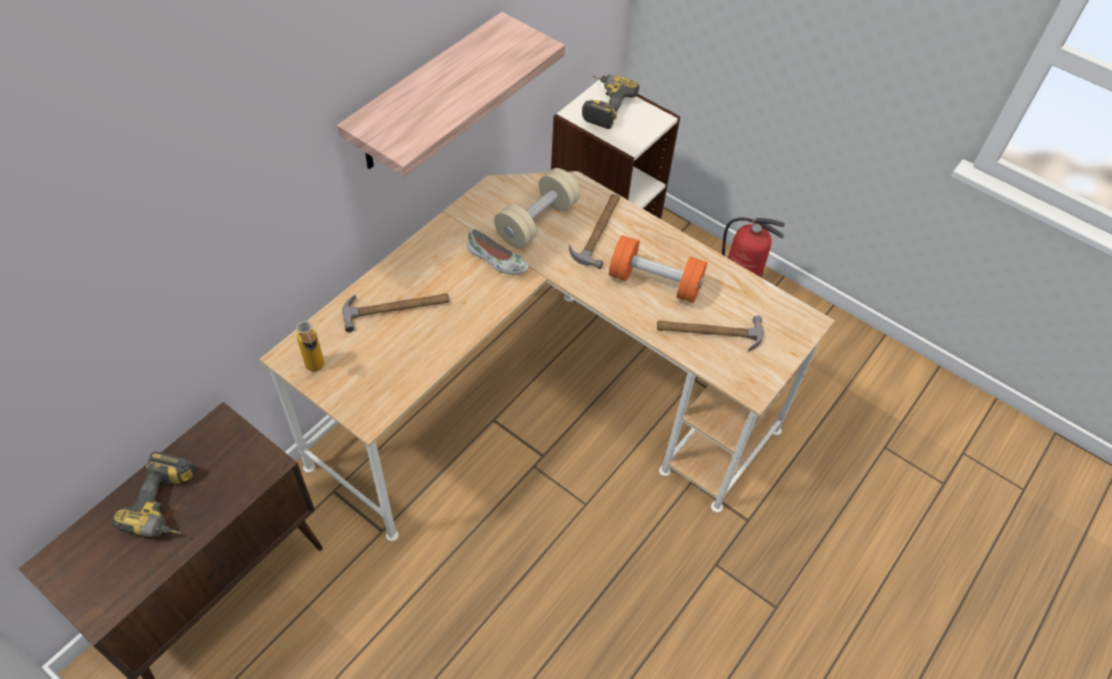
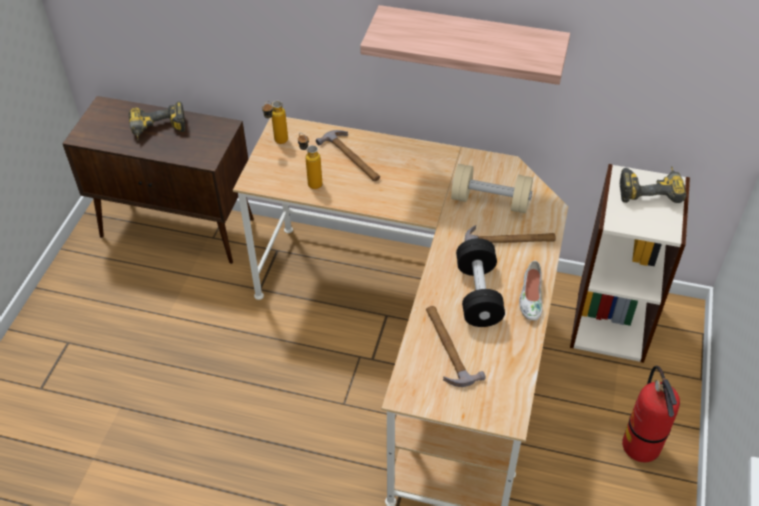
camera: 70 degrees right, 5 degrees down
(408, 360) = (311, 181): none -> bottle
(497, 260) = (433, 192): white shoe -> white shoe (530, 297)
(655, 282) = (478, 294): orange dumbbell -> black dumbbell

